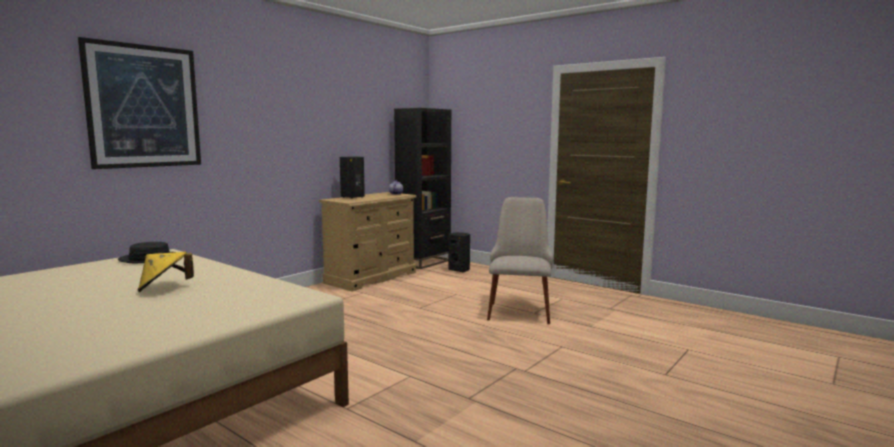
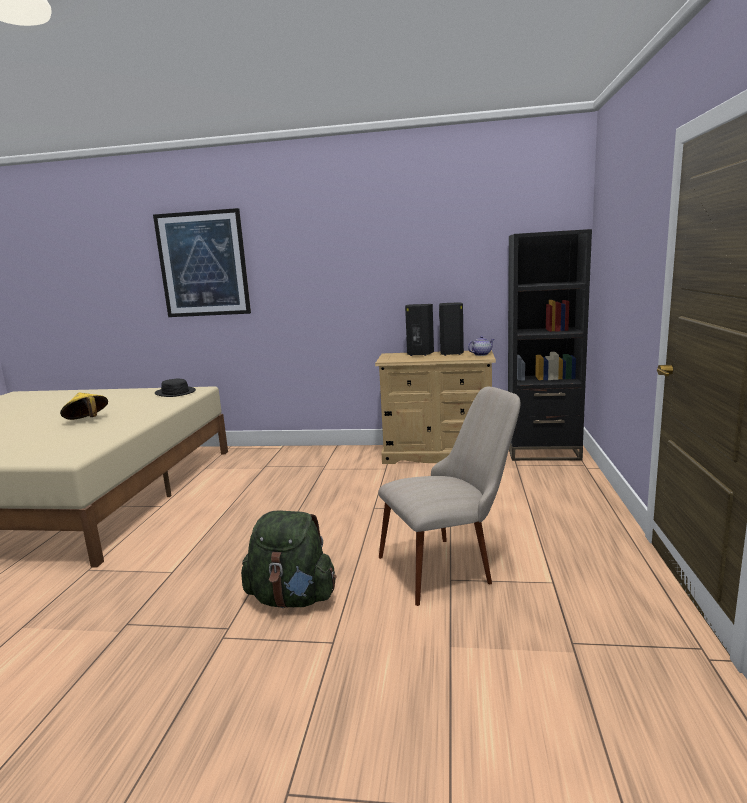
camera: 60 degrees right, 5 degrees up
(459, 270) = (552, 478): black speaker -> black speaker (451, 353)
(504, 347) = (292, 598): none -> green backpack

